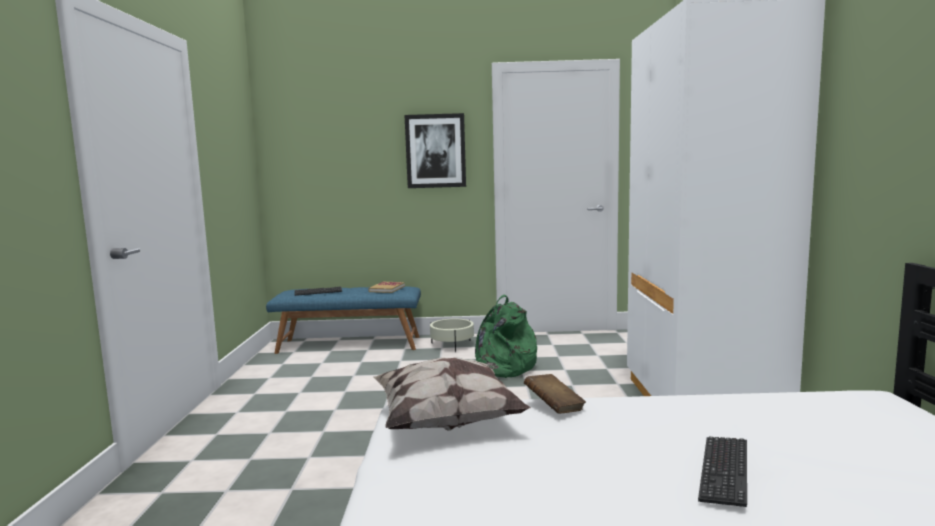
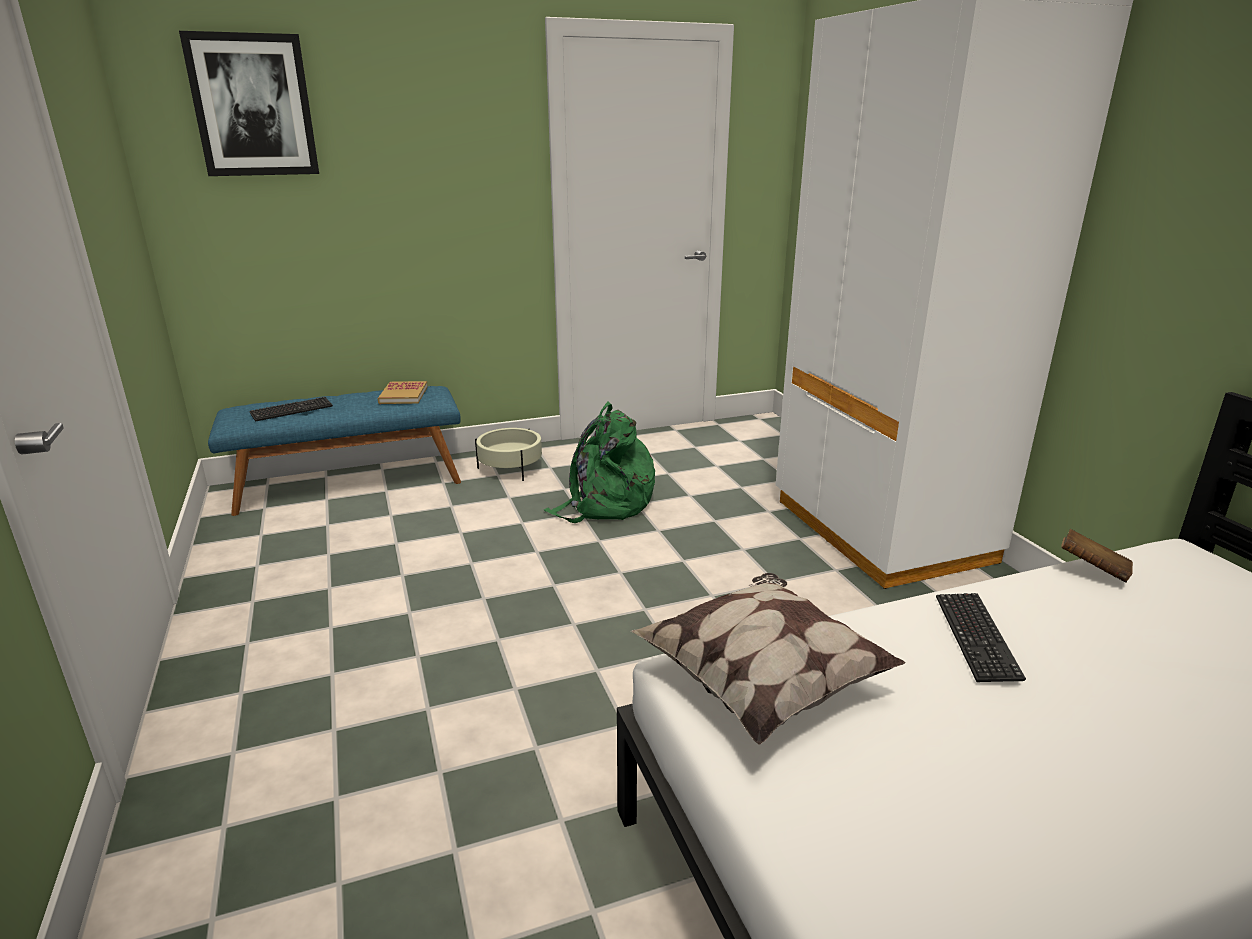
camera: 20 degrees left, 15 degrees up
(435, 151) = (460, 167): picture -> picture (253, 106)
(554, 407) = (872, 629): brown book -> brown book (1092, 570)
(724, 471) = (1152, 712): keyboard -> keyboard (976, 638)

